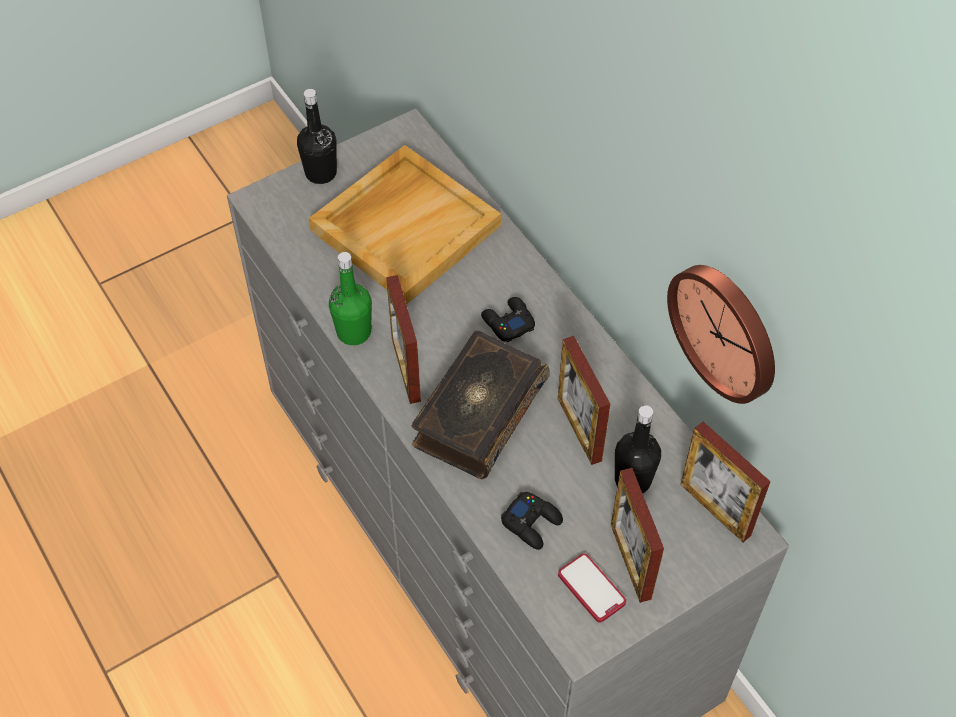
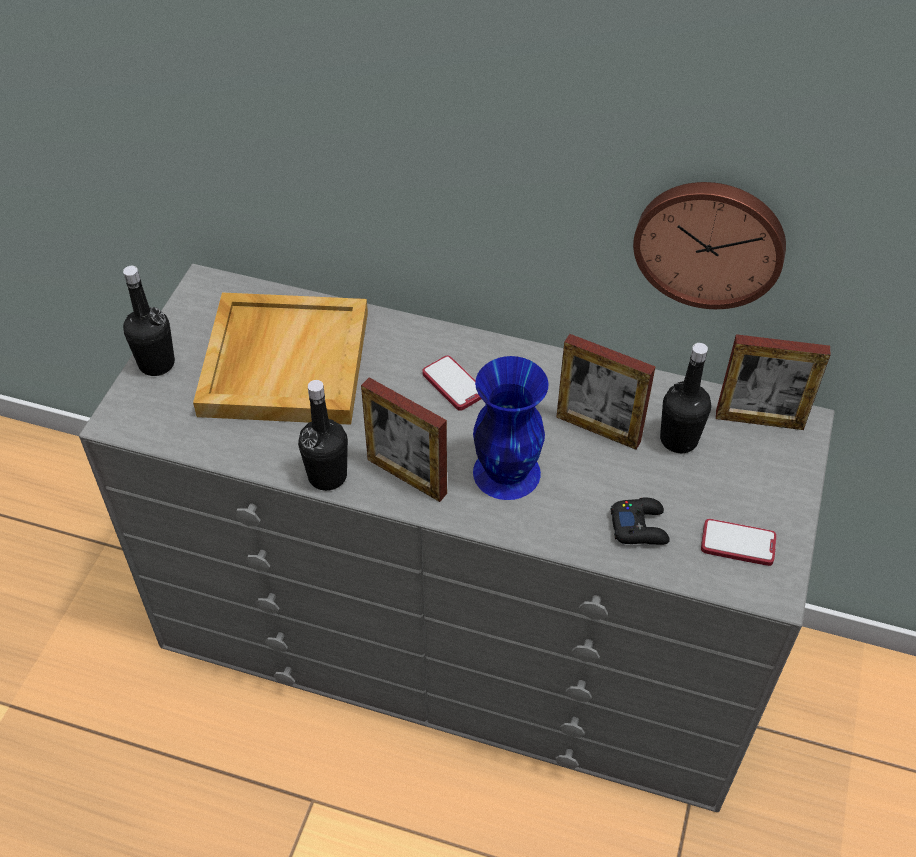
camera: 40 degrees left, 5 degrees down
(354, 332) = (327, 476): green bottle -> black bottle
(478, 414) = (506, 471): book -> blue vase
(507, 322) = (453, 384): black game controller -> phone
(630, 561) = (743, 501): picture frame -> none

